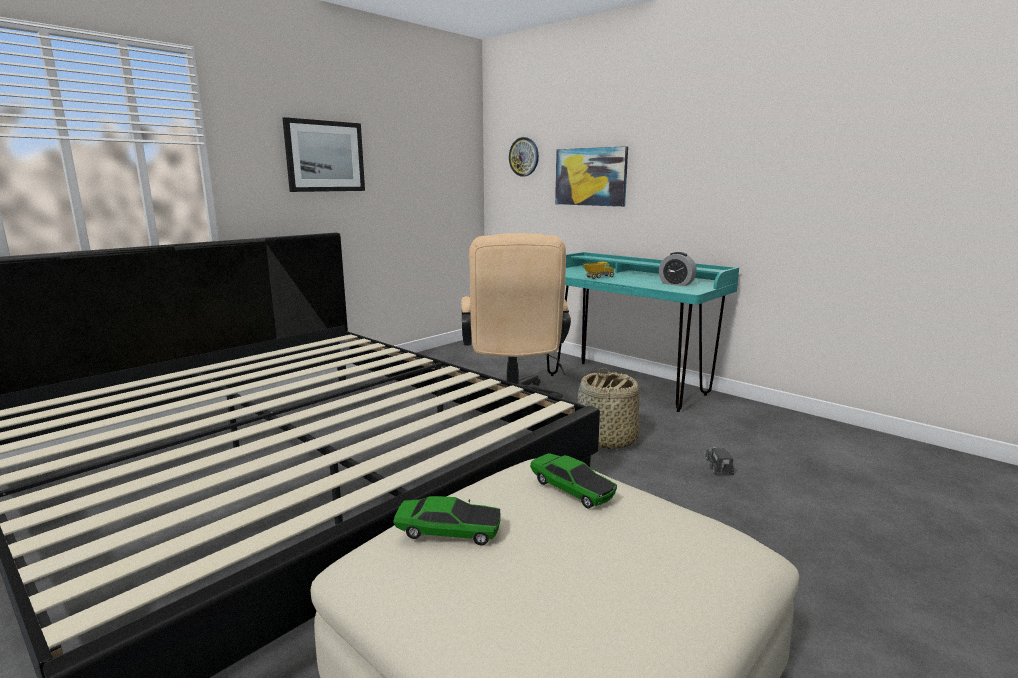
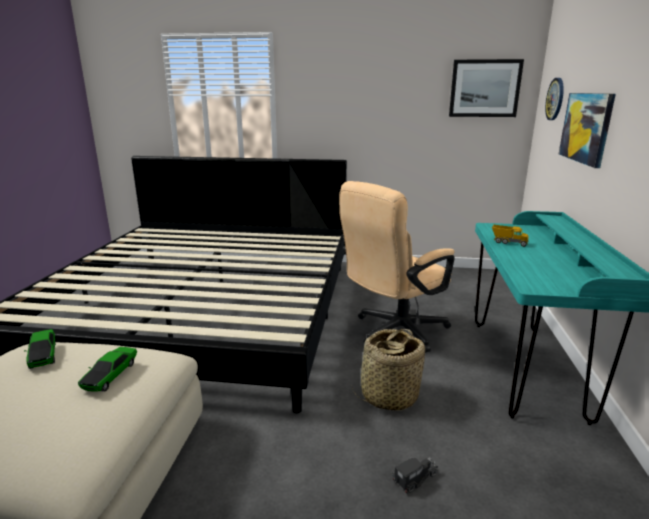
camera: 55 degrees right, 5 degrees up
(325, 156) = (358, 101): picture -> picture (484, 88)
(676, 284) = (556, 275): alarm clock -> none

